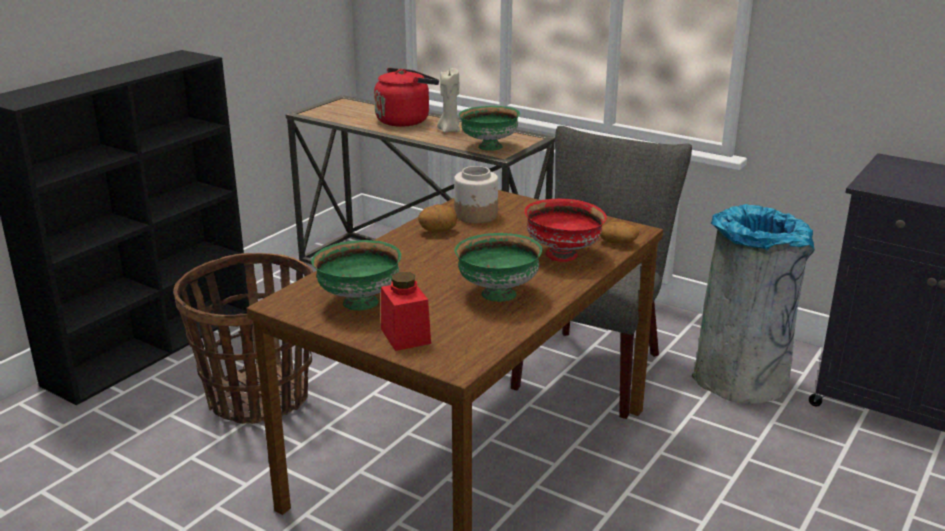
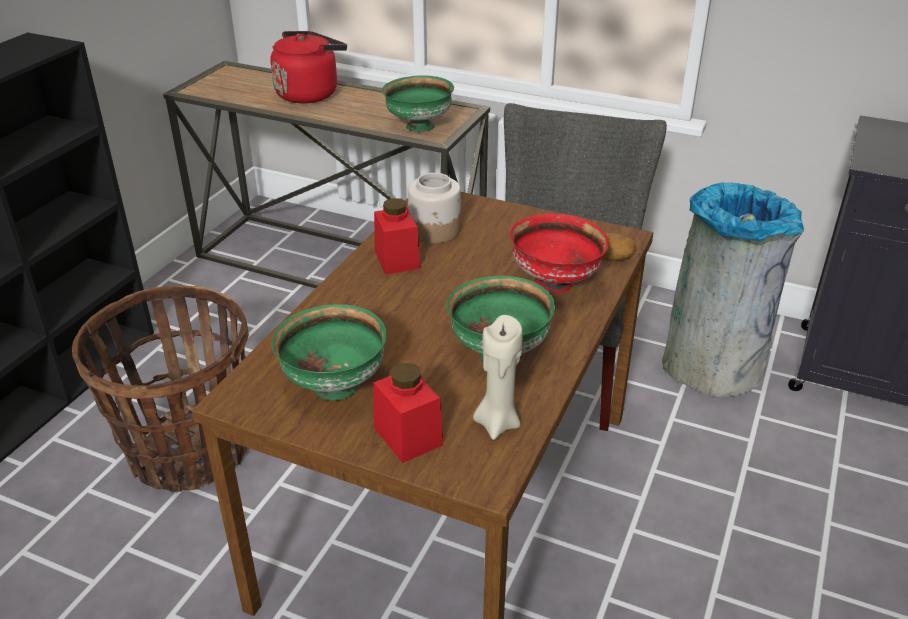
camera: 10 degrees left, 10 degrees up
(438, 231) = (397, 259): potato -> red jar
(449, 130) = (365, 105): beige candle -> beige candle (497, 423)

